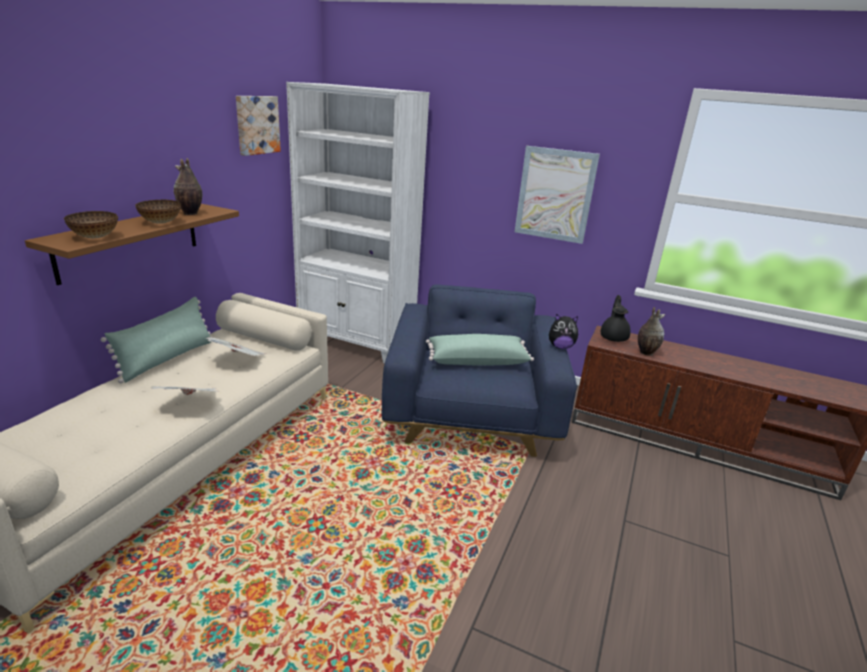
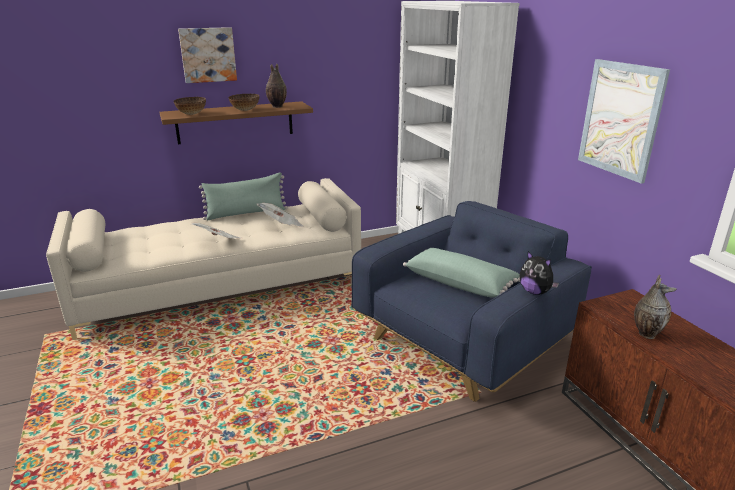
camera: 45 degrees right, 0 degrees up
(256, 125) = (366, 39): picture -> picture (208, 55)
(614, 337) = (631, 306): black teapot -> none

